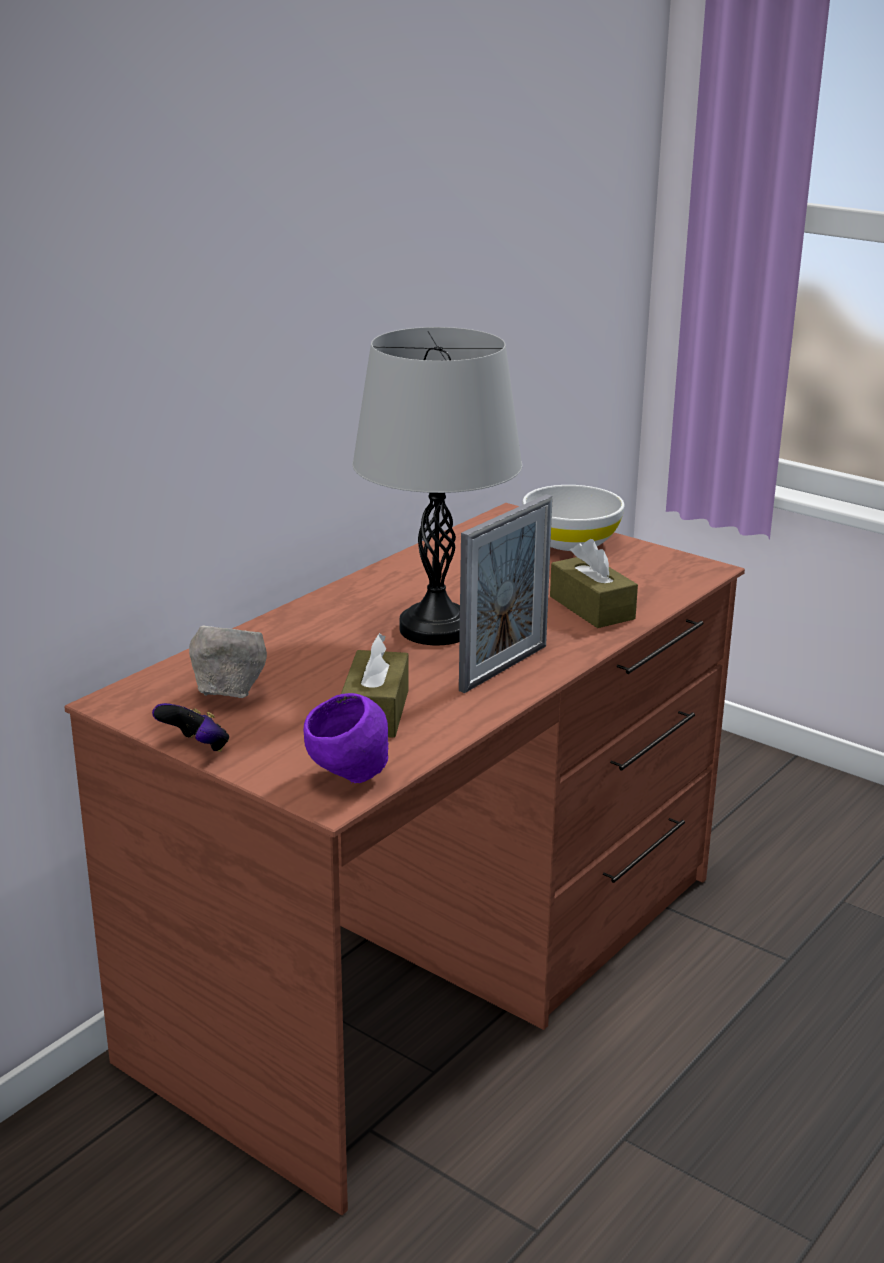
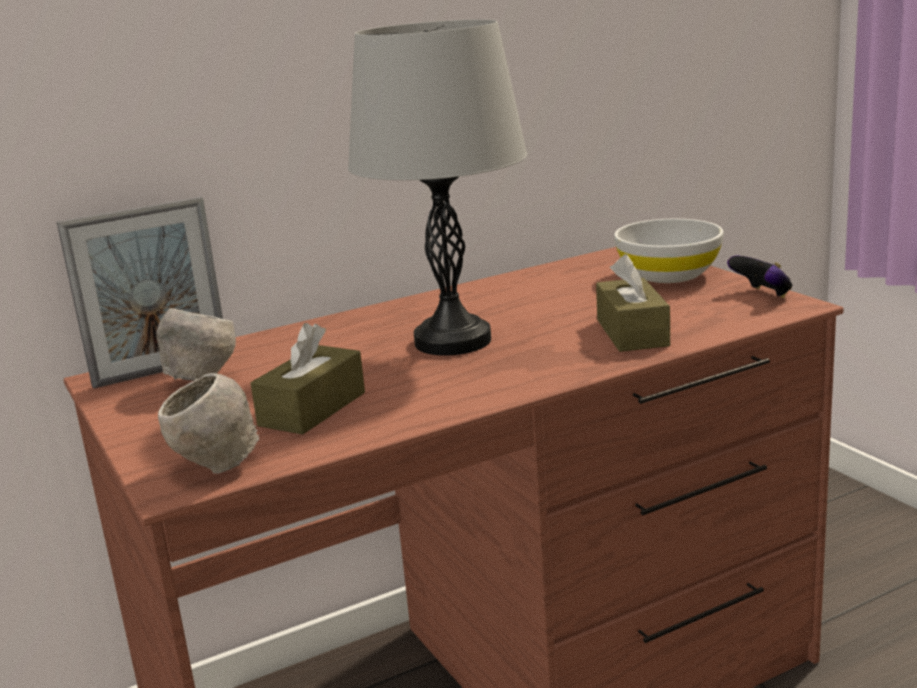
camera: 25 degrees right, 5 degrees down
(196, 748) = (117, 424): game controller -> game controller (762, 295)
(349, 778) = (216, 467): purple bowl -> grey bowl
(503, 668) = (482, 380): picture frame -> picture frame (162, 371)

